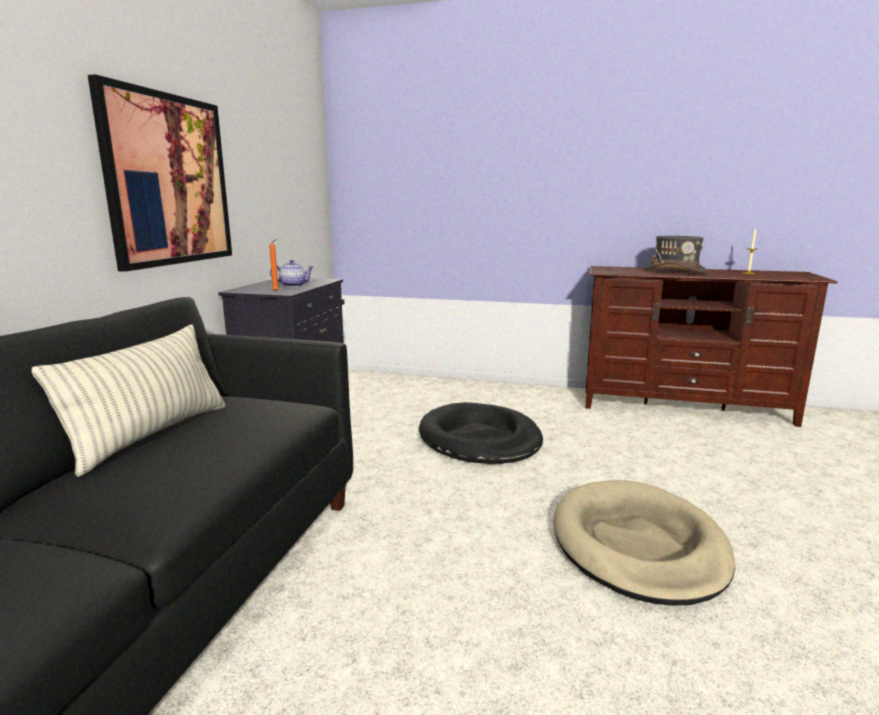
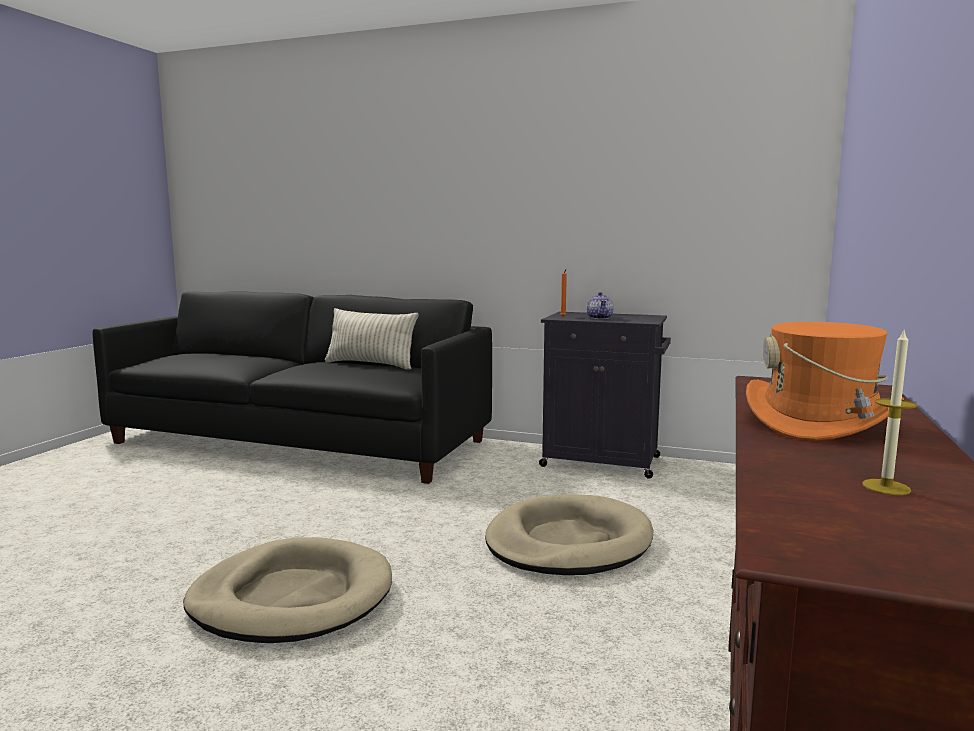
camera: 95 degrees right, 5 degrees down
(168, 180) = (521, 219): picture -> none
(479, 439) = (568, 542): black dog bed -> beige dog bed
(675, 272) = (820, 421): grey hat -> orange hat

